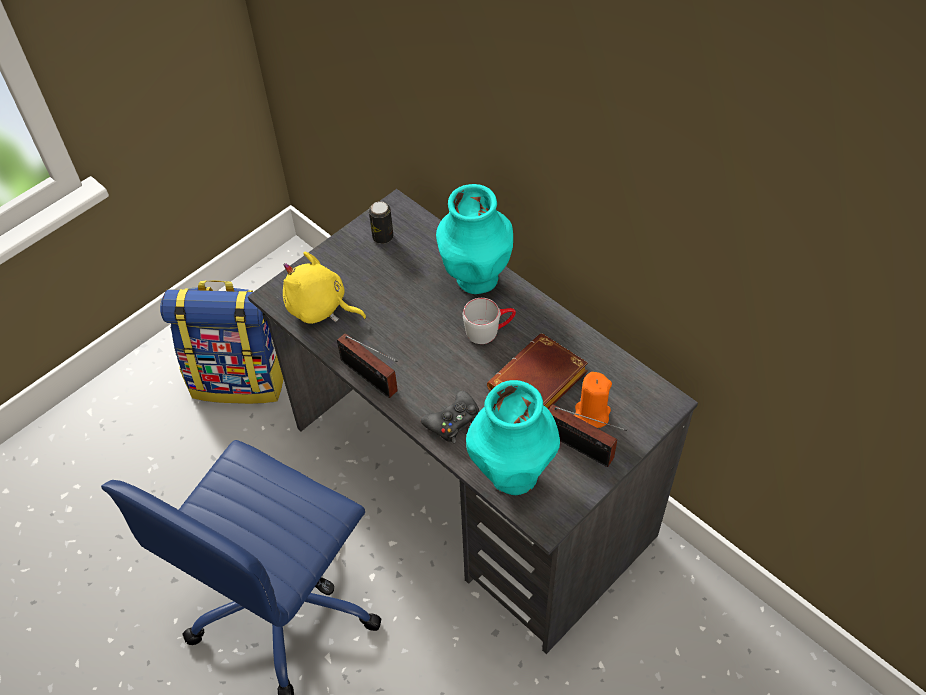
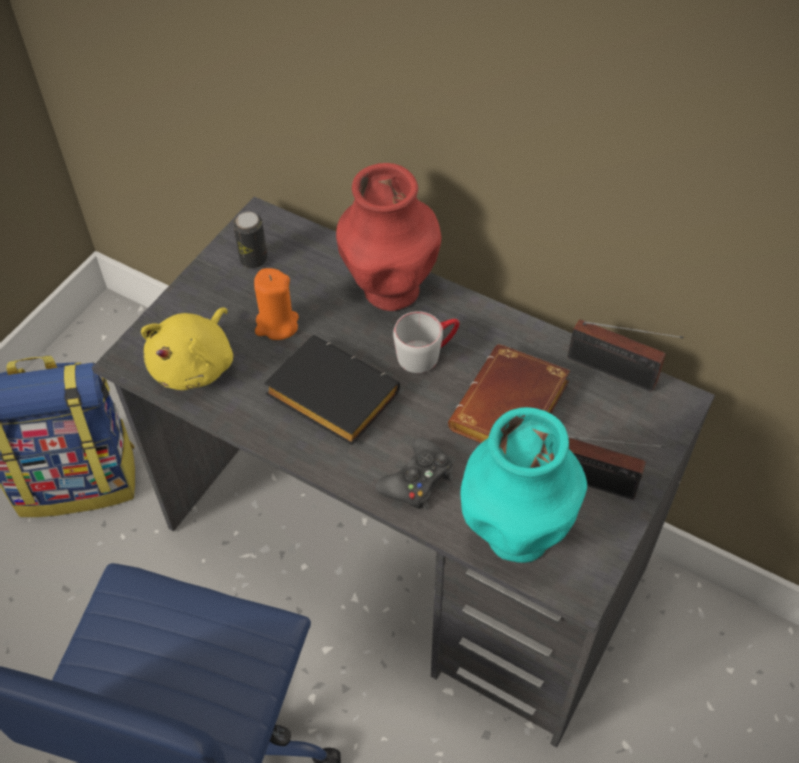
camera: 15 degrees left, 0 degrees up
(320, 308) = (196, 365): yellow plush toy -> yellow plush toy turned 75 degrees counterclockwise
(371, 378) = (291, 445): radio -> radio (616, 372)
(407, 348) = (328, 396): none -> black book
(475, 279) = (389, 291): turquoise vase -> red vase
(591, 414) = (590, 435): orange candle -> orange candle (276, 325)

